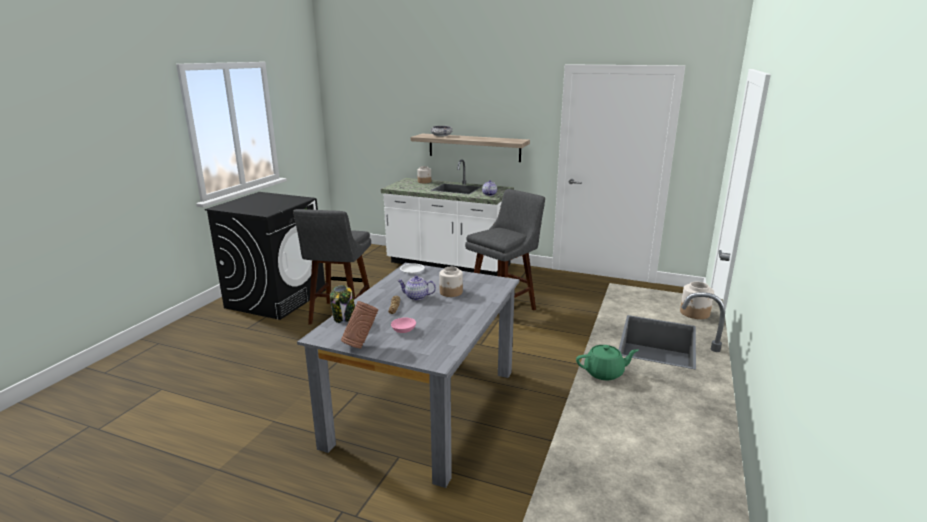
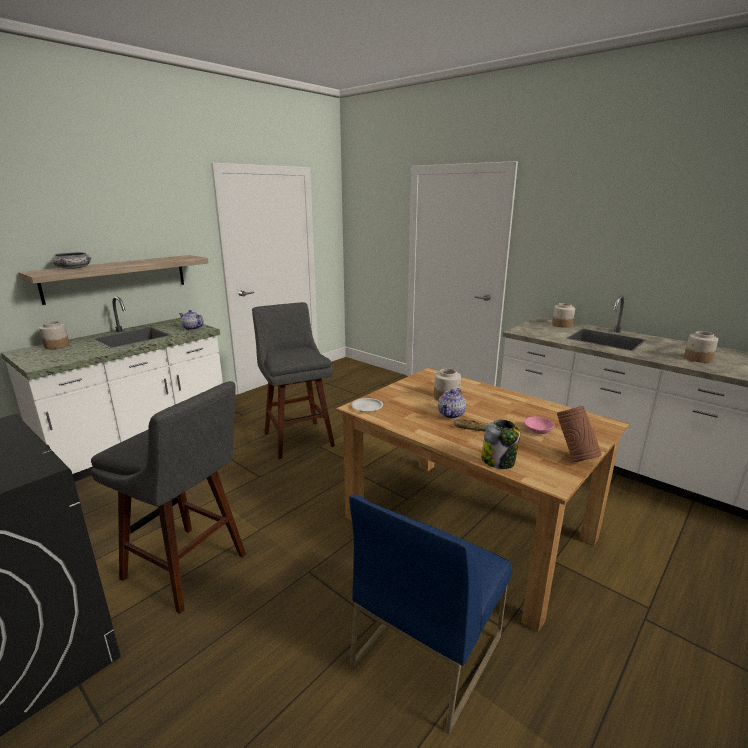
camera: 70 degrees left, 0 degrees up
(295, 403) = (427, 649): none -> blue chair
(425, 407) = (470, 527): grey dining table -> brown dining table
(604, 373) = (663, 358): green teapot -> none
(631, 400) = (698, 359): none -> jar

